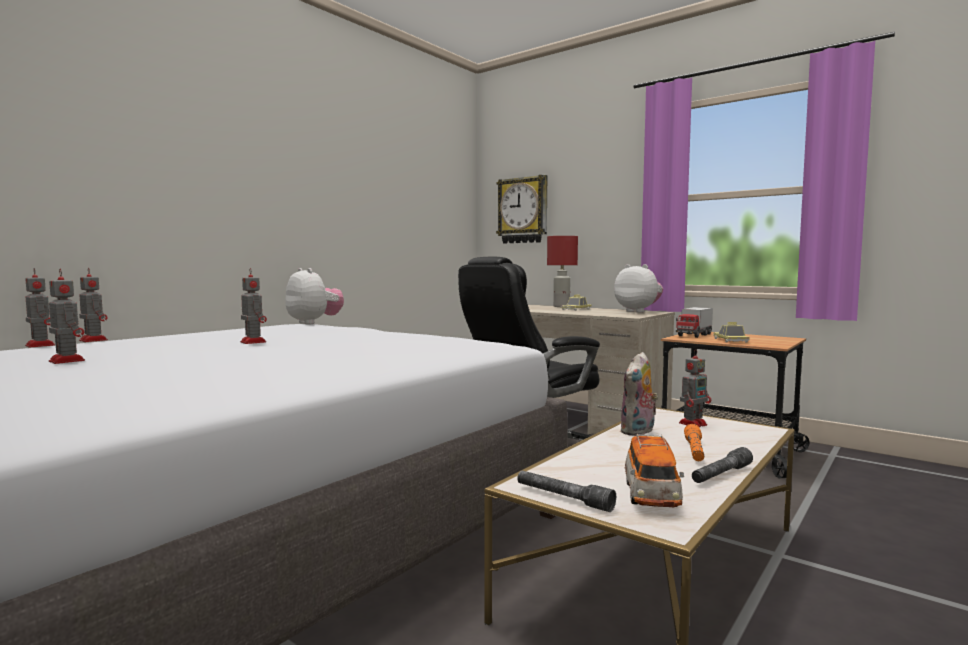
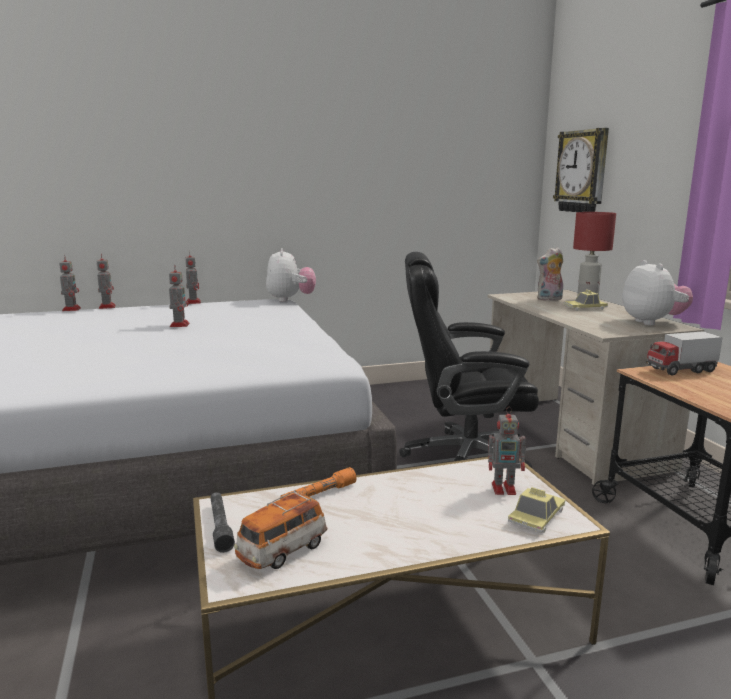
camera: 35 degrees right, 10 degrees up
(66, 360) = (43, 331): toy robot -> toy robot (193, 302)
(638, 432) = (426, 481): plush toy -> plush toy (549, 299)
(694, 451) = (427, 520): orange flashlight -> orange flashlight (318, 495)
(721, 475) = (386, 555): grey flashlight -> none
(730, 340) = (701, 389): toy car -> toy car (536, 516)

